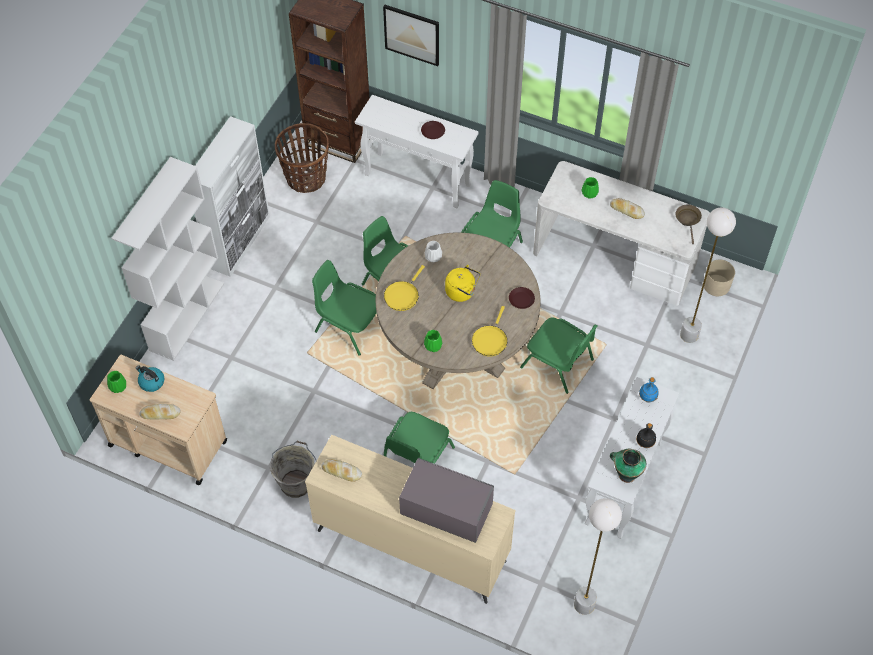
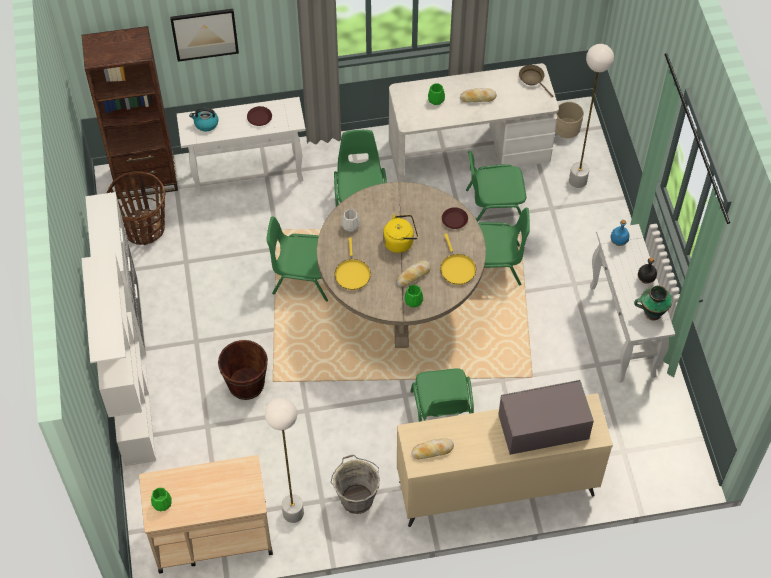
camera: 35 degrees left, 0 degrees up
(151, 382) = (190, 481): kettle -> kettle (206, 124)
(160, 414) = (222, 503): bread -> bread (413, 275)
(285, 343) = (246, 384): none -> brown bucket
(349, 324) = (290, 335): green chair -> green chair (494, 206)
(584, 605) = (669, 447): white floor lamp -> white floor lamp (293, 513)

